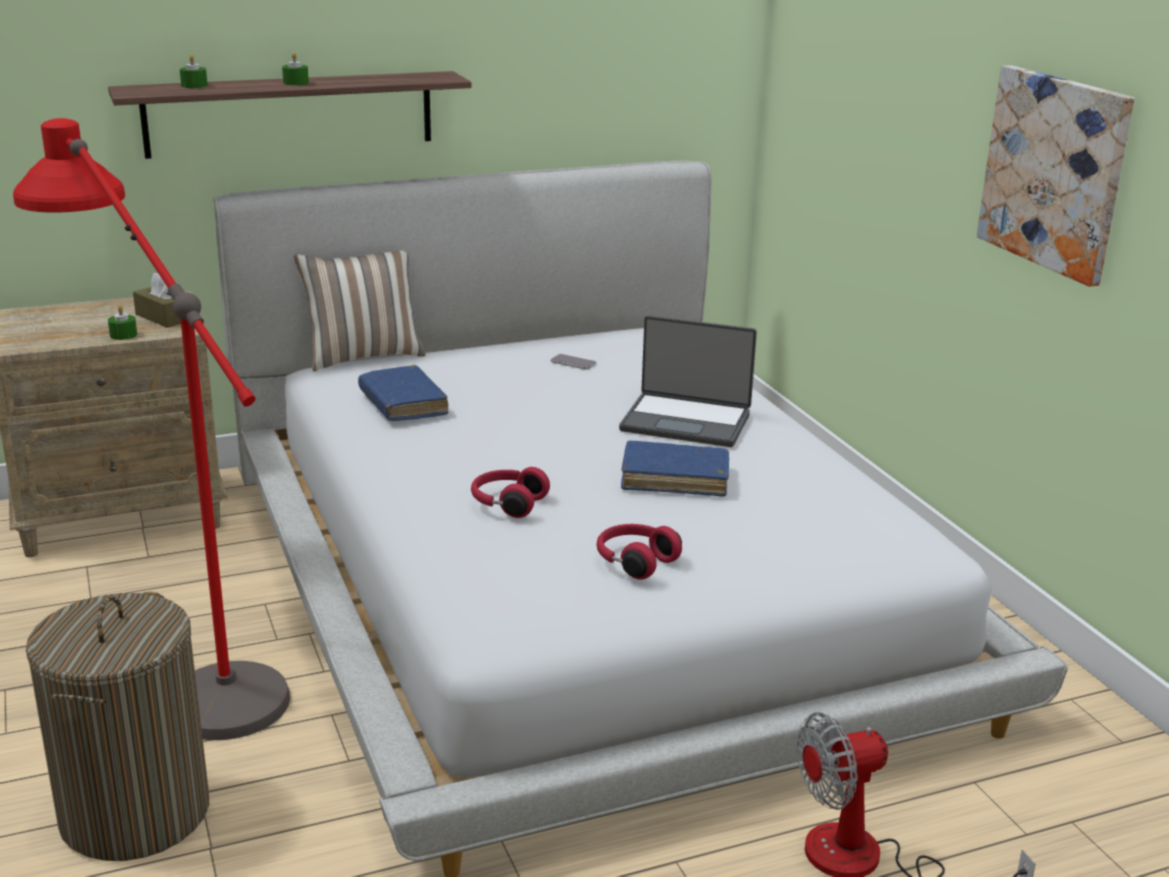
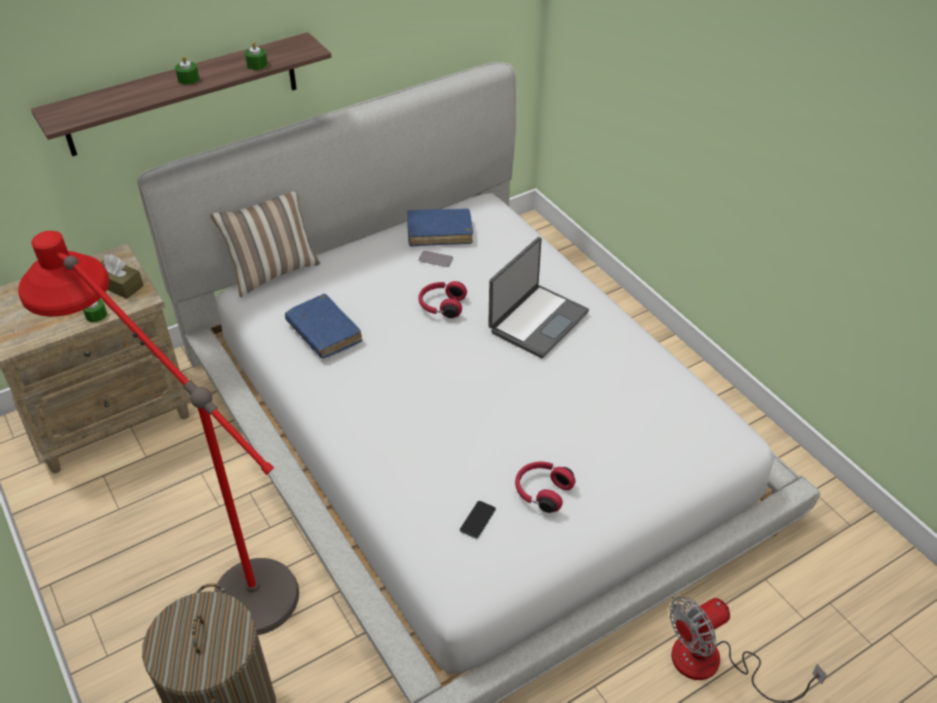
camera: 10 degrees left, 20 degrees up
(194, 86) = (105, 98): green candle -> green candle (257, 64)
(507, 504) = (436, 442): red headphones -> red headphones (441, 306)
(534, 575) = (477, 520): none -> phone
(675, 479) = (546, 392): blue book -> blue book (439, 233)
(686, 421) = (537, 321): laptop -> laptop turned 60 degrees counterclockwise
(1055, 172) = (813, 144): picture -> none

